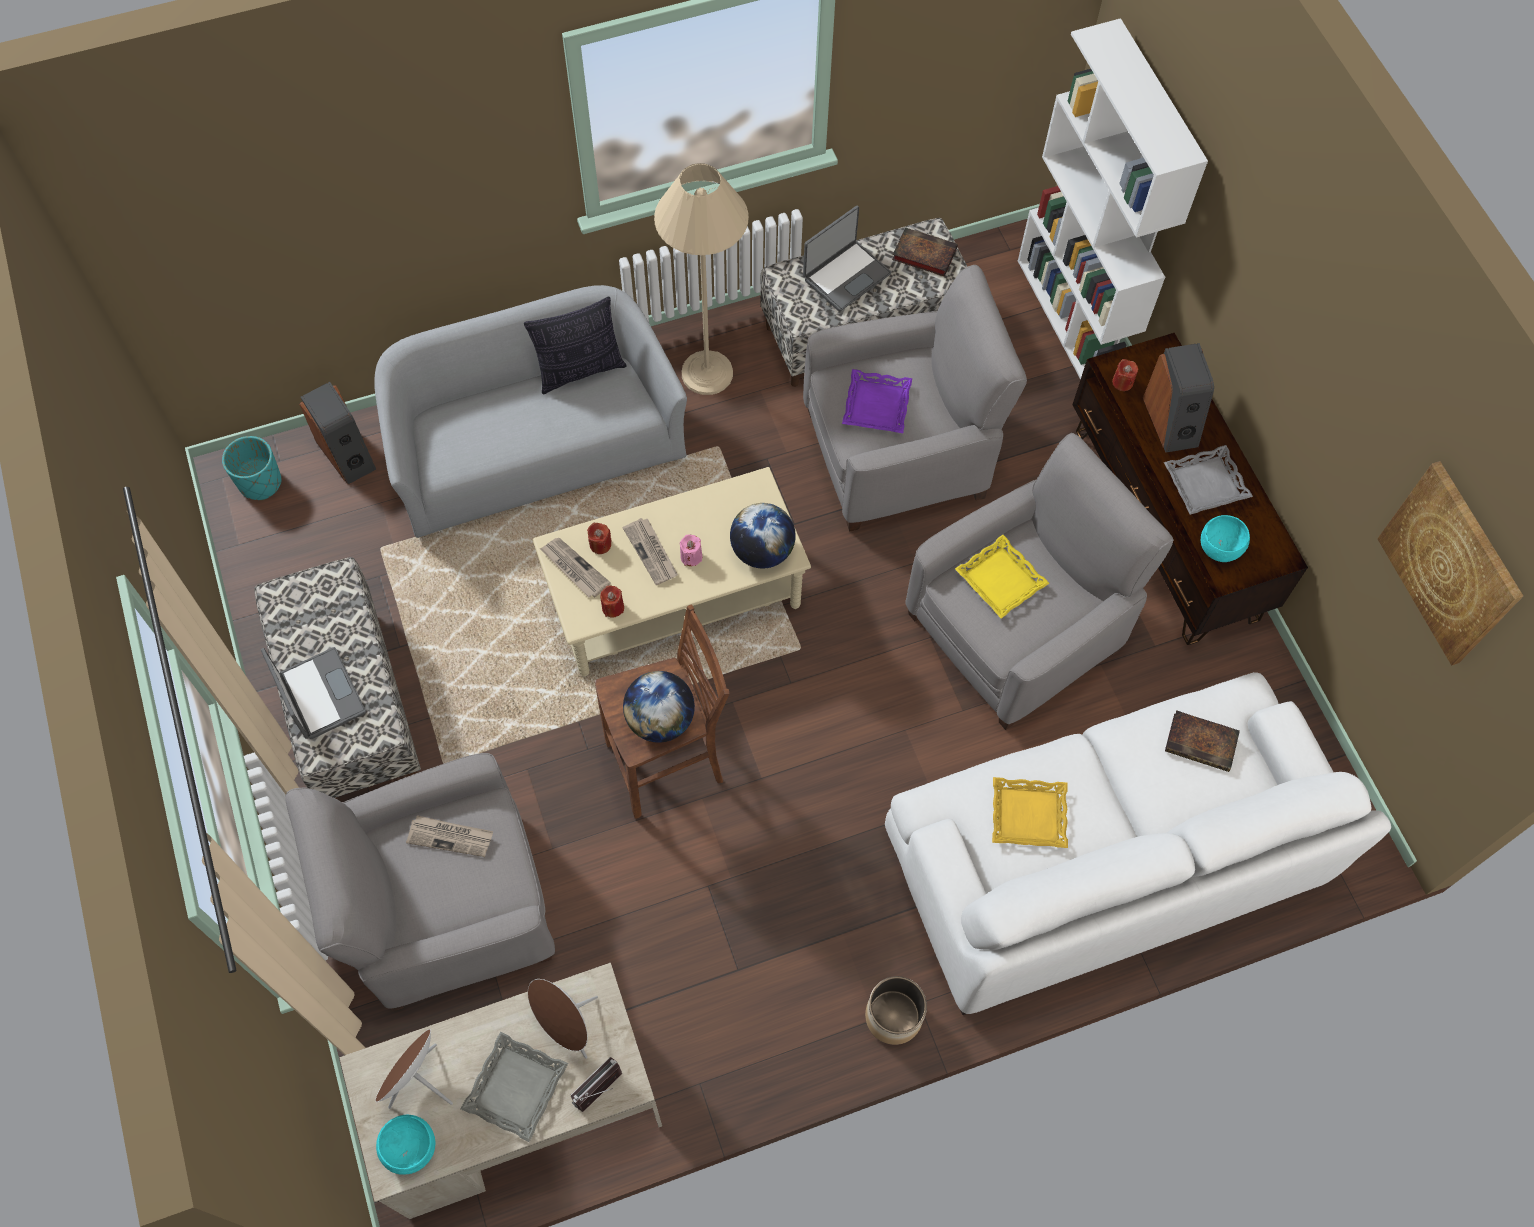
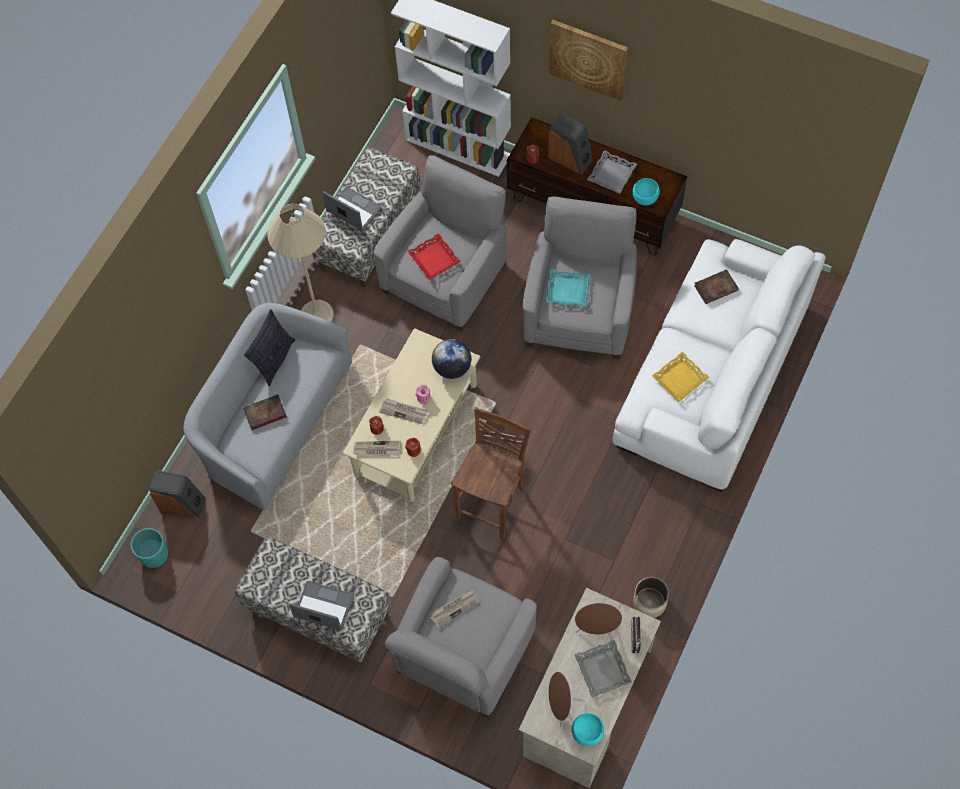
camera: 40 degrees left, 0 degrees up
(660, 720) = (497, 474): globe -> none
(845, 275) = (353, 210): laptop -> laptop turned 60 degrees counterclockwise
(876, 405) = (433, 259): purple tray -> red tray
(893, 1017) = (696, 519): planter -> planter (649, 603)
(922, 254) = (378, 171): book -> book (264, 414)
(1000, 580) = (568, 291): yellow tray -> turquoise tray
(1450, 564) = (766, 125): picture -> picture (588, 59)

